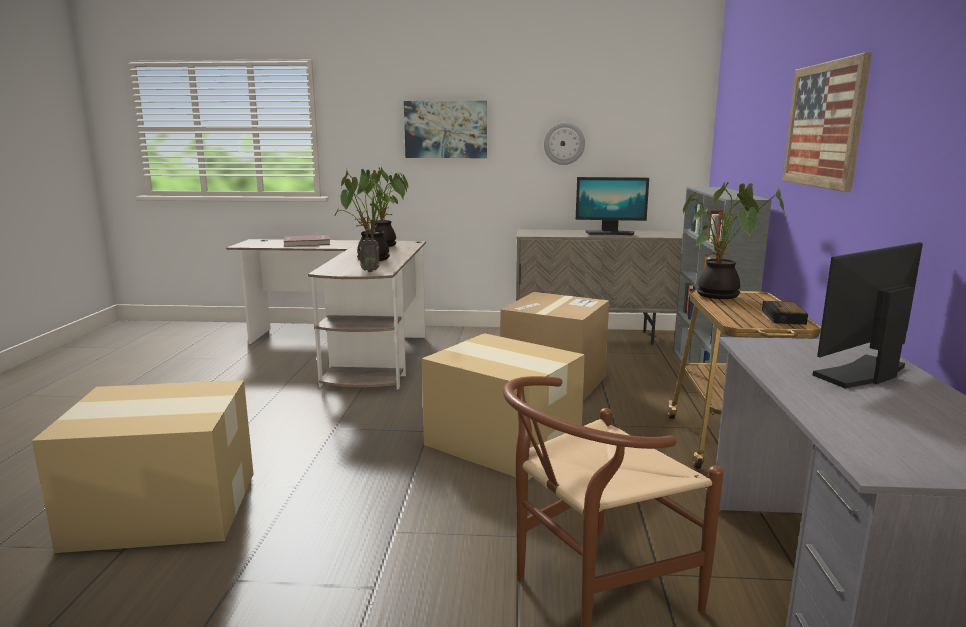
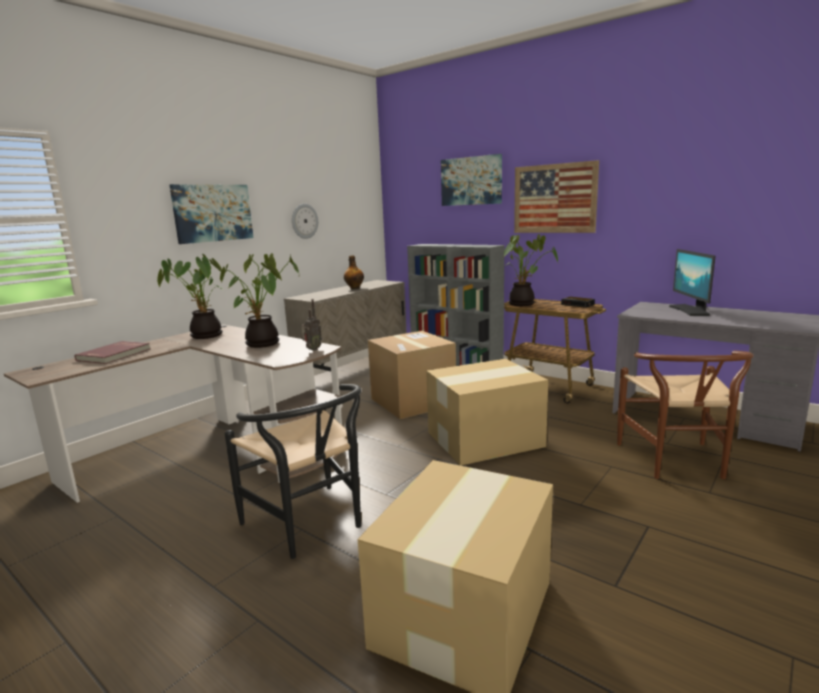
camera: 55 degrees left, 0 degrees up
(262, 416) = (310, 526): none -> black chair
(610, 233) = (354, 288): monitor -> bottle
(766, 93) = (471, 181): none -> picture

